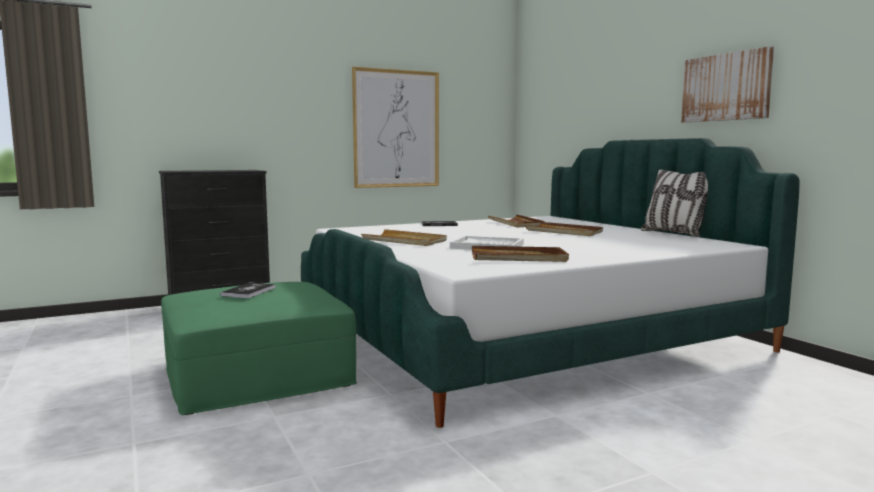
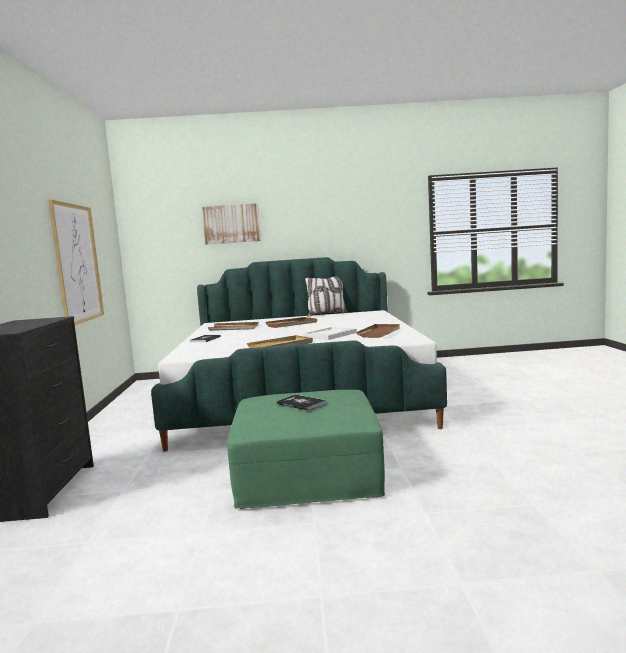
camera: 65 degrees left, 0 degrees up
(726, 87) = (331, 228): picture -> picture (231, 224)

